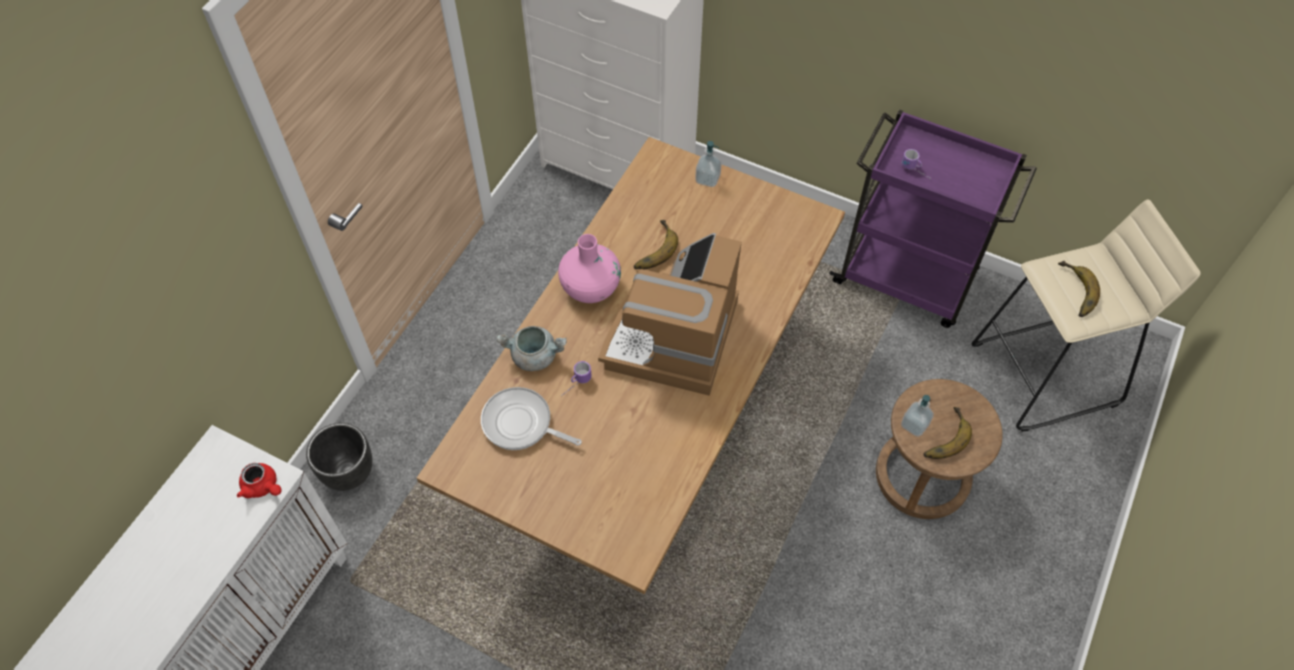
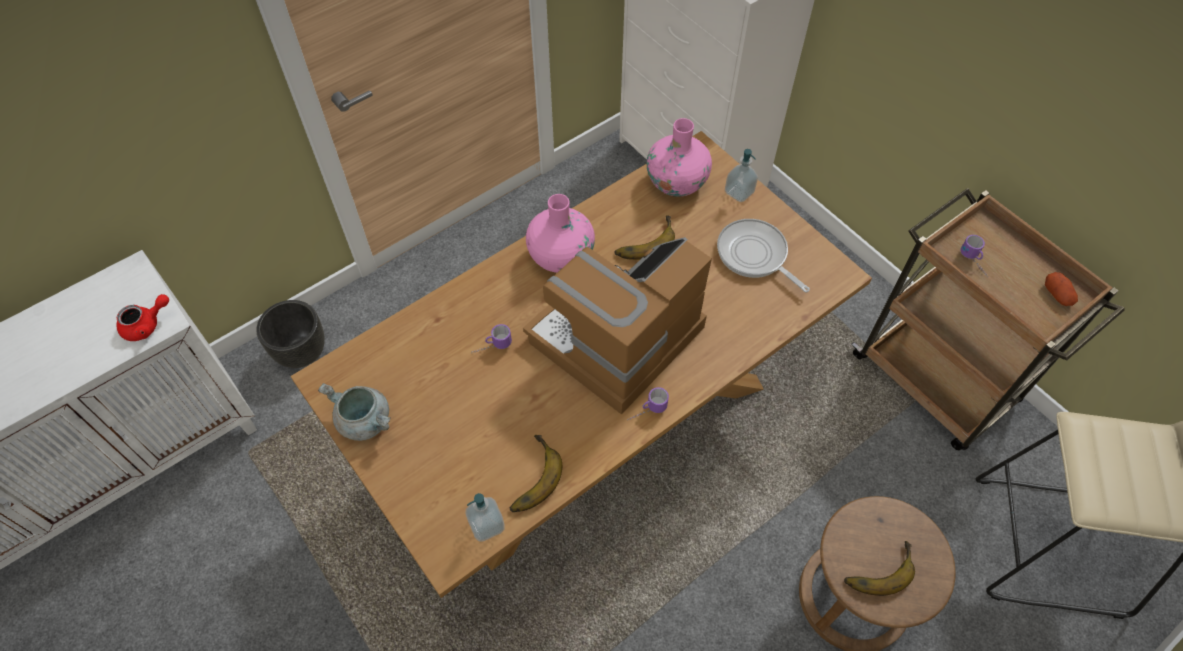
camera: 25 degrees right, 0 degrees up
(263, 487) = (146, 325): red teapot -> red teapot turned 90 degrees counterclockwise
(521, 424) = (417, 365): frying pan -> frying pan (754, 255)
(534, 356) = (468, 303): grey cooking pot -> grey cooking pot (365, 421)
(652, 189) = (676, 183): none -> pink vase
(727, 385) = (646, 412): none -> mug
(908, 278) = (936, 381): purple cart -> brown cart
(914, 425) = (850, 541): soap dispenser -> soap dispenser (486, 525)
(985, 174) = (1057, 294): none -> potato
(1073, 292) = (1109, 469): banana -> banana (529, 477)

